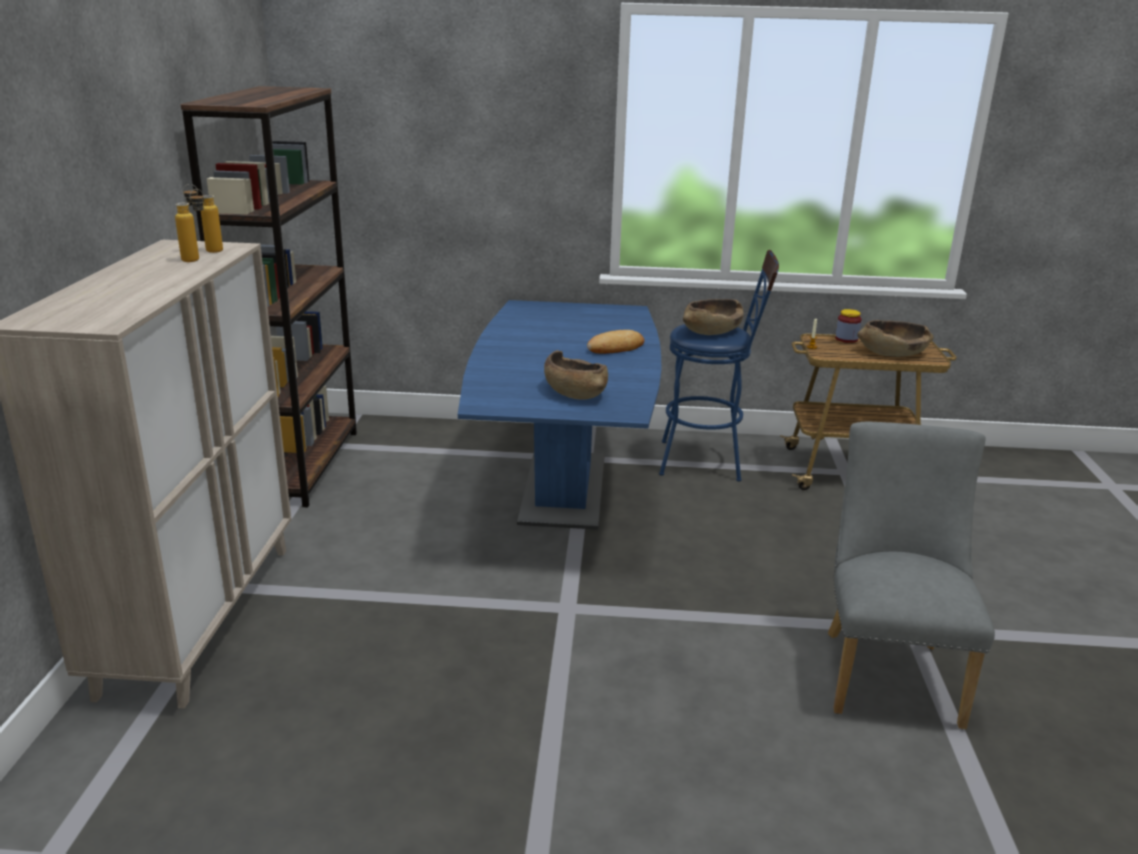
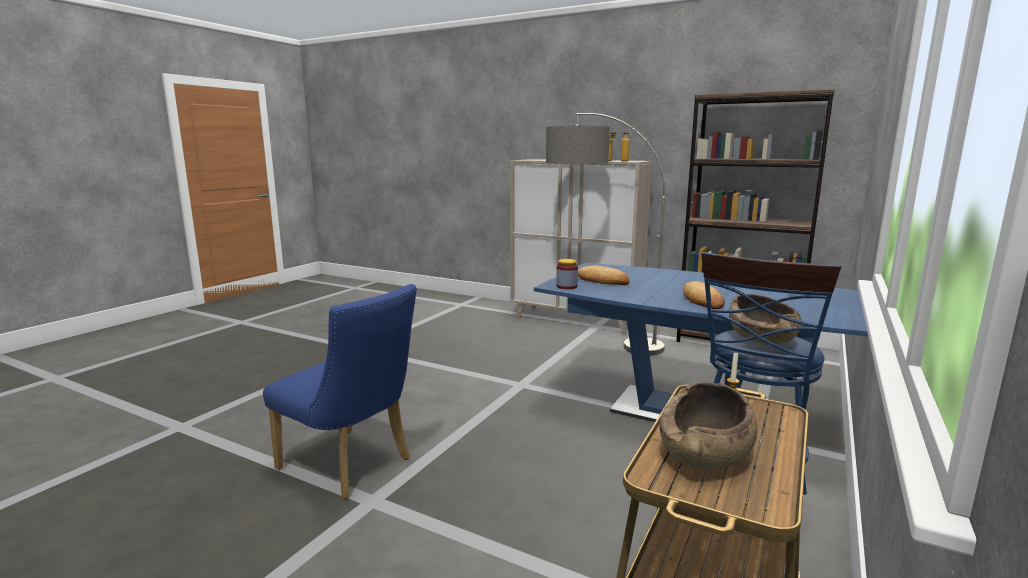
camera: 115 degrees right, 10 degrees down
(350, 573) = (595, 344): none -> floor lamp
(574, 392) = (602, 281): brown bowl -> bread
(846, 339) = (776, 432): jar -> jar (566, 286)
(887, 670) = (352, 466): grey chair -> blue chair

